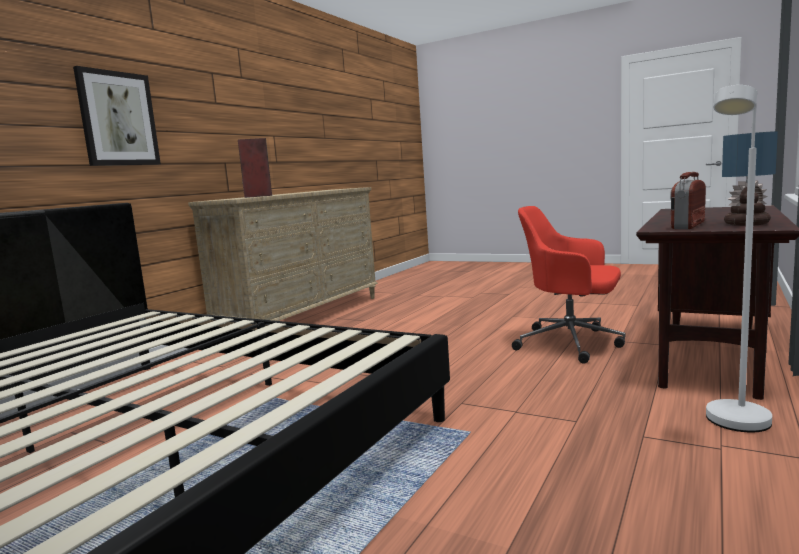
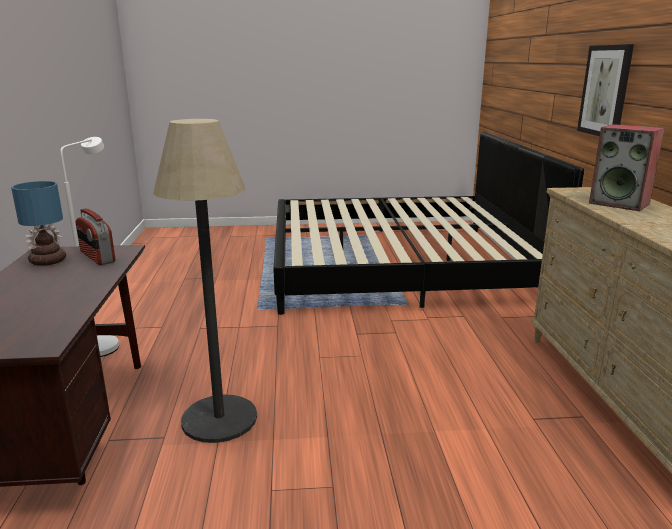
camera: 145 degrees right, 10 degrees up
(571, 343) = (219, 419): red office chair -> floor lamp
(687, 226) = (97, 257): radio -> radio turned 135 degrees clockwise

